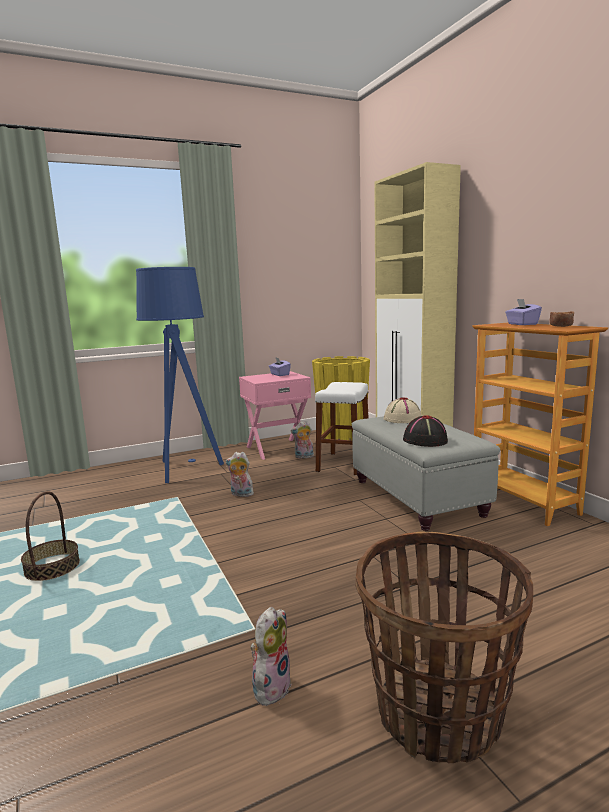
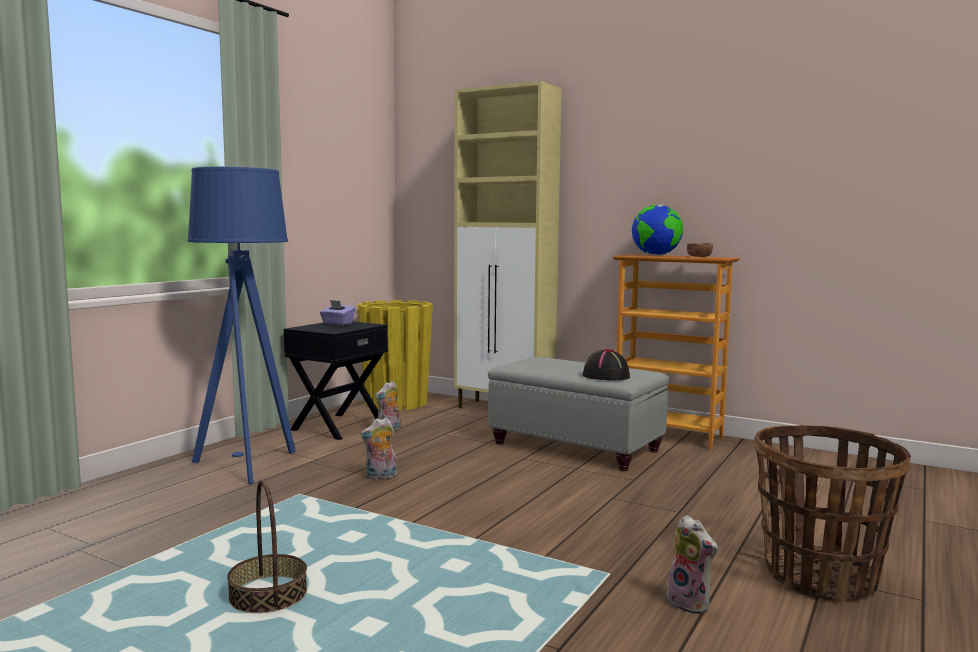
camera: 35 degrees left, 5 degrees down
(271, 686) = (691, 603): plush toy -> plush toy turned 150 degrees clockwise
(277, 448) = (337, 426): pink nightstand -> black nightstand
(344, 463) = (449, 430): white stool -> none
(402, 419) = (542, 362): beige hat -> none
(521, 324) = (656, 255): purple tissue box -> globe

